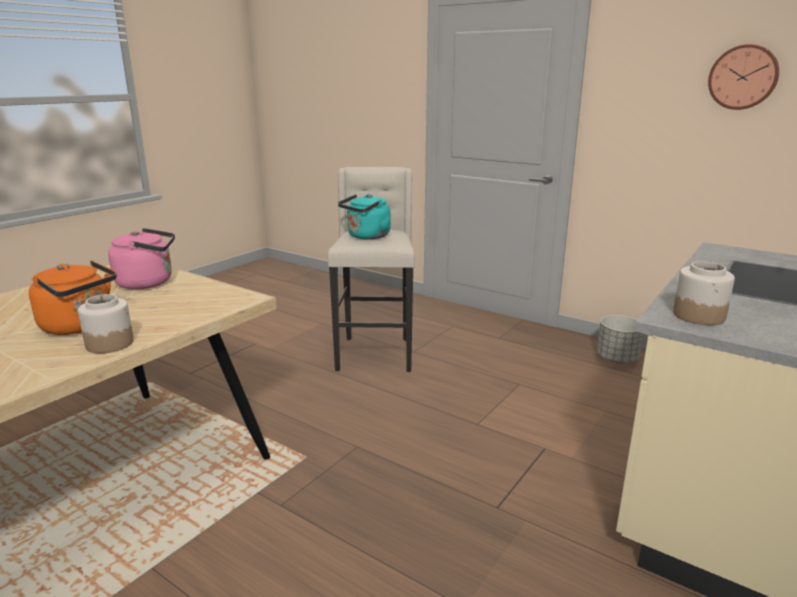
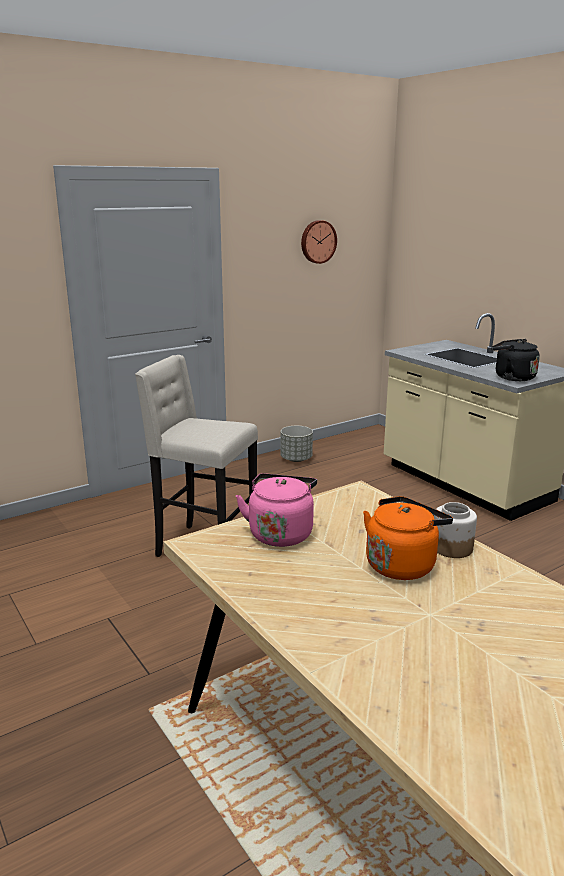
camera: 70 degrees left, 0 degrees up
(367, 236) = (205, 430): turquoise kettle -> none
(699, 316) = (511, 377): jar -> black kettle

